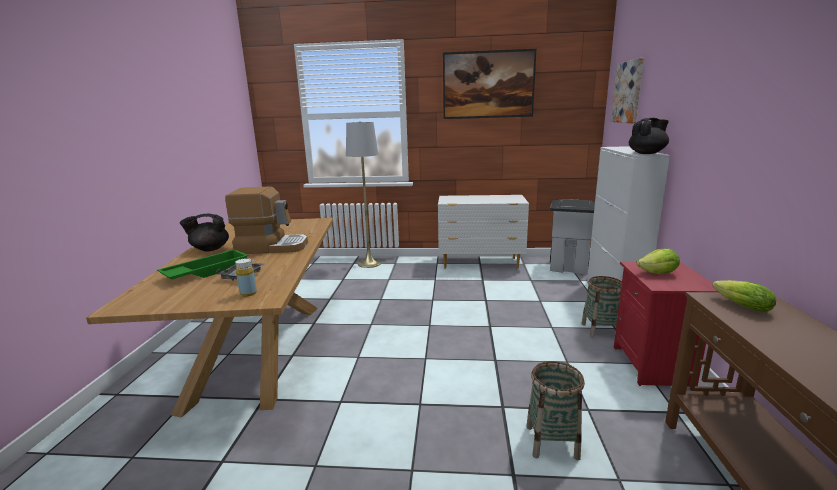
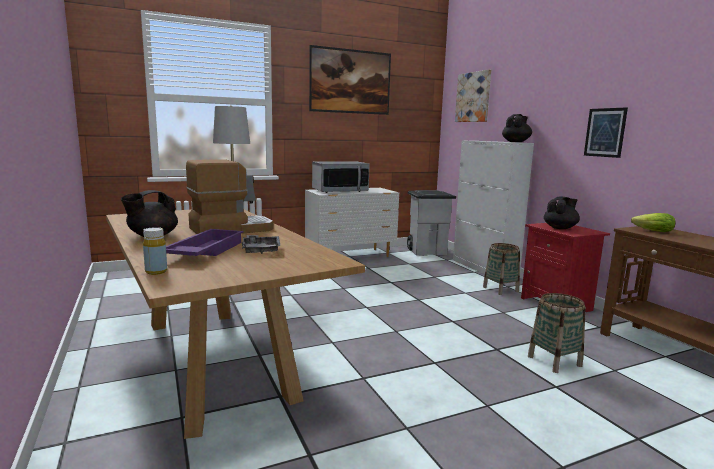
camera: 30 degrees left, 5 degrees down
(206, 271) = (204, 251): green tray -> purple tray
(248, 293) = (305, 260): yellow bottle -> yellow bottle (156, 272)
(468, 199) = (340, 191): none -> microwave
(658, 273) = (560, 228): lettuce -> black teapot
(737, 149) = (605, 132): none -> picture

